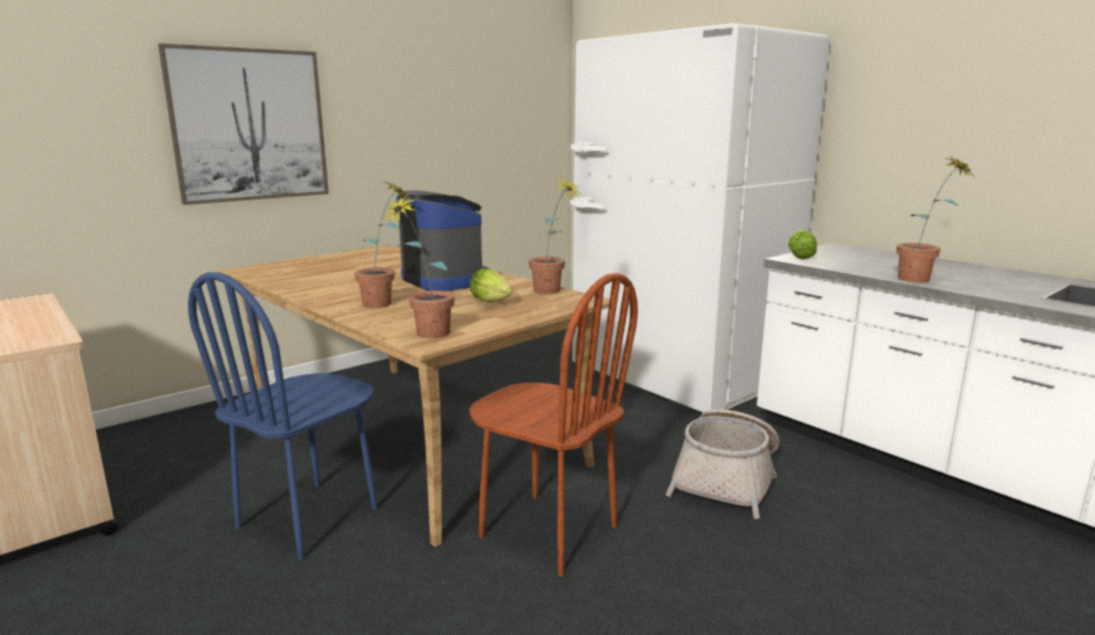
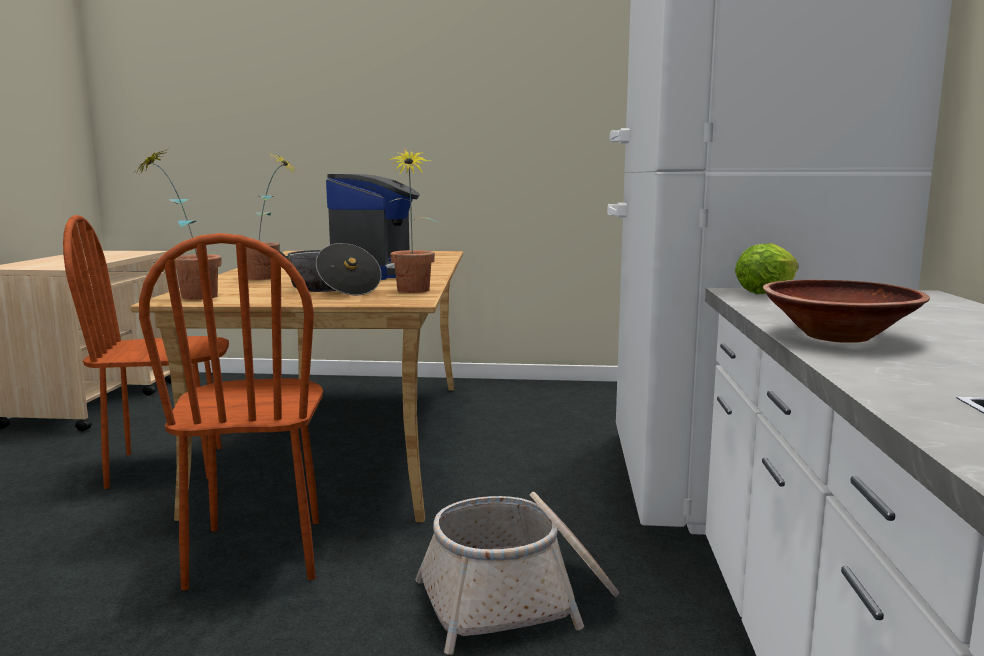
camera: 45 degrees right, 5 degrees down
(249, 125) = (348, 124): picture -> none
(309, 519) = (166, 466): blue chair -> brown chair
(493, 302) = (332, 289): lettuce -> cooking pot
(922, 279) = (838, 336): potted plant -> brown bowl

